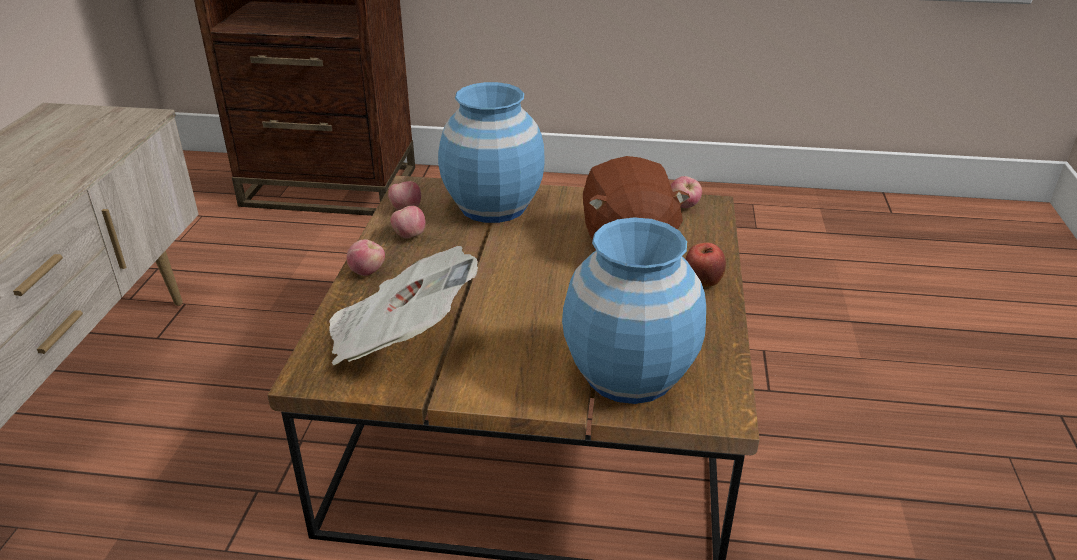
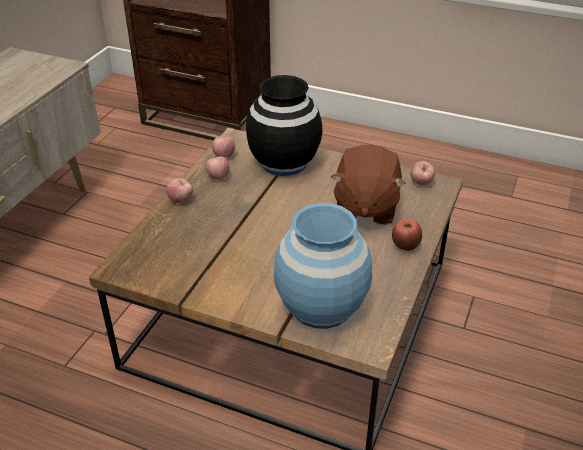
camera: 15 degrees right, 5 degrees up
(400, 338) = (183, 252): newspaper -> none
(493, 206) = (284, 162): blue vase -> black vase

